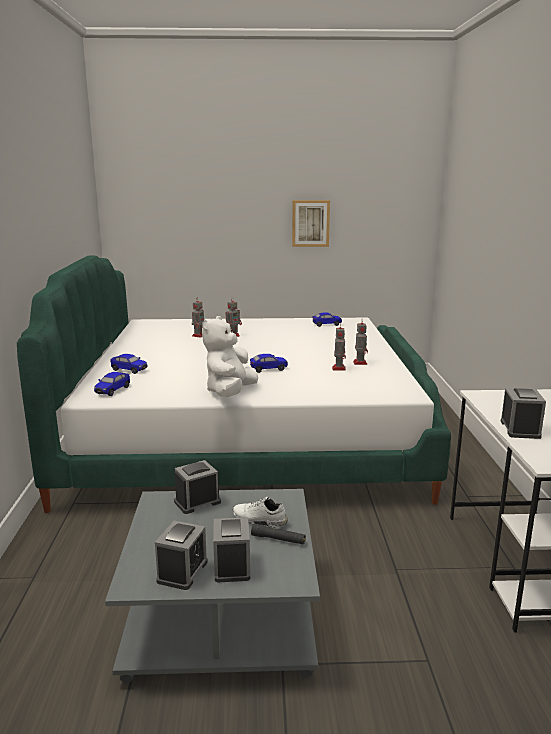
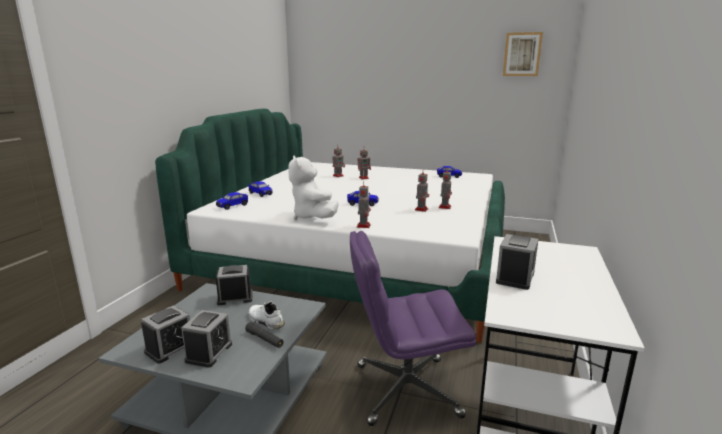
camera: 20 degrees right, 0 degrees up
(230, 392) = (313, 217): white plush toy -> white plush toy turned 60 degrees counterclockwise
(298, 395) = (363, 225): none -> toy robot
(310, 223) = (449, 90): picture -> picture (522, 54)
(400, 566) = (405, 390): none -> purple office chair

